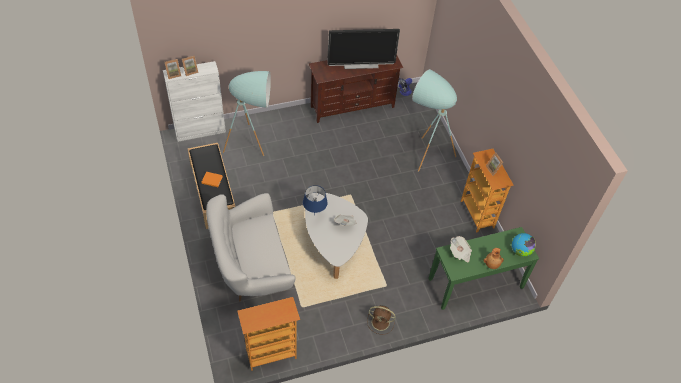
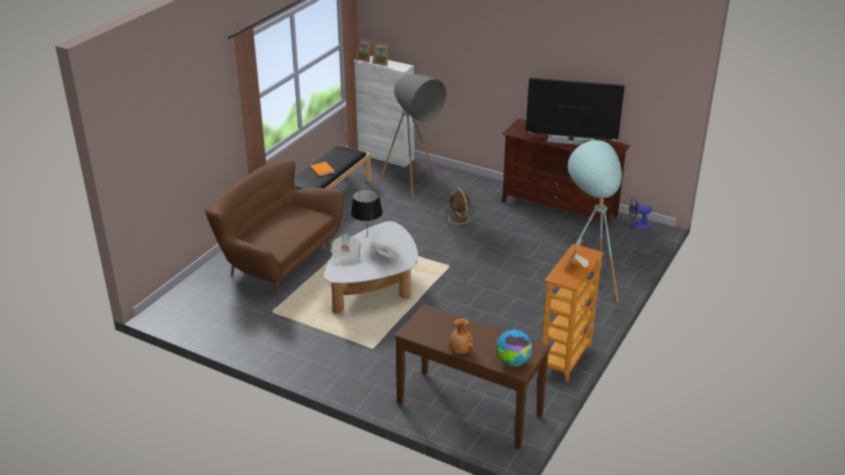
camera: 50 degrees right, 20 degrees down
(251, 266) = (278, 260): white sofa -> brown sofa
(253, 145) = (415, 187): turquoise floor lamp -> grey floor lamp
(271, 355) = (194, 324): bookcase -> none
(314, 215) = (367, 236): blue table lamp -> black table lamp
(360, 64) = (571, 140): television -> television turned 150 degrees clockwise
(381, 322) = (321, 370): brown fan -> brown fan (459, 219)
(460, 253) = (441, 322): newspaper -> newspaper (346, 258)
(476, 283) = (469, 409): green console table -> brown console table

